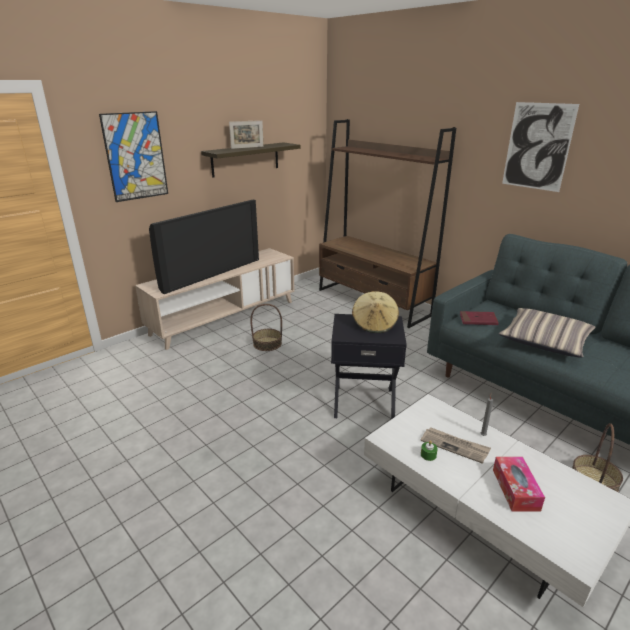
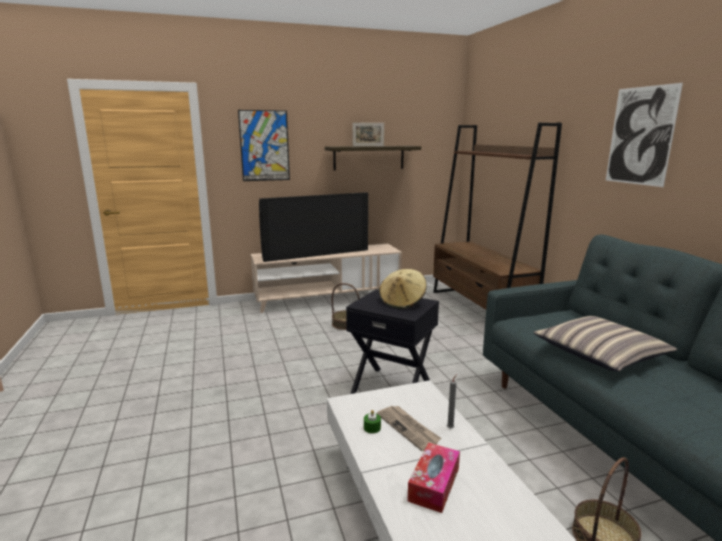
camera: 25 degrees right, 10 degrees down
(478, 320) = (535, 323): red book -> none

